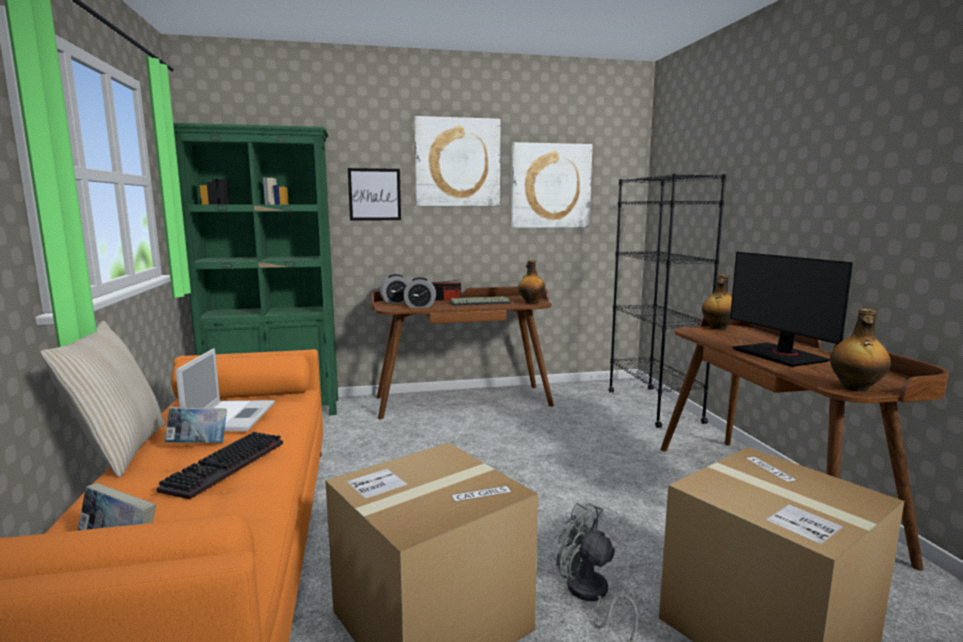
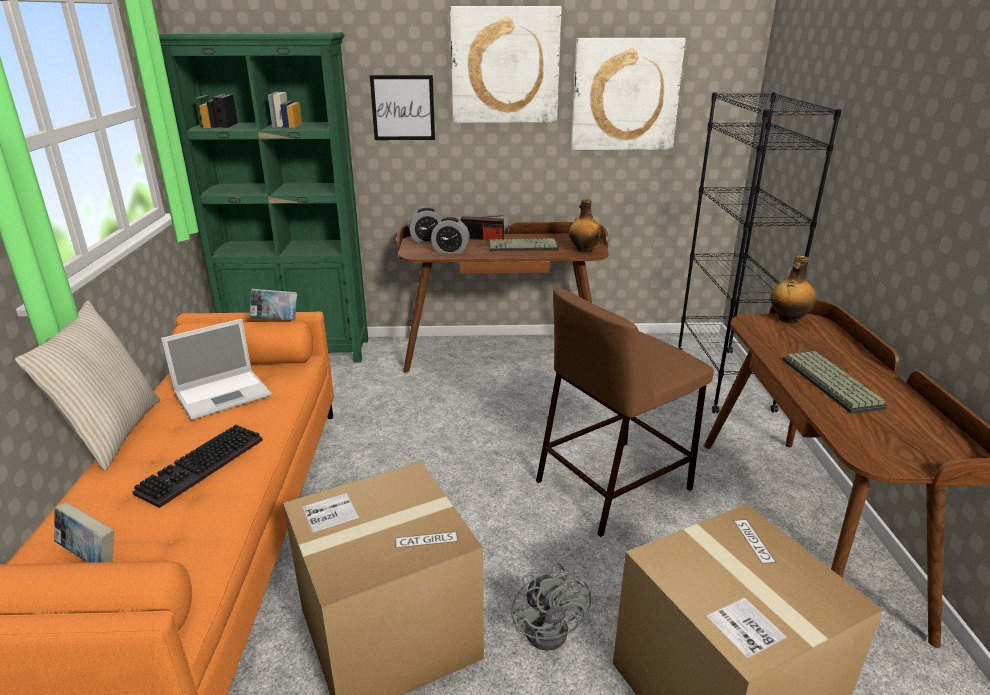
camera: 10 degrees right, 15 degrees up
(198, 445) = (184, 432): book -> book (276, 321)
(231, 416) = (224, 393): laptop -> laptop turned 45 degrees clockwise
(589, 595) = (552, 627): grey fan -> grey fan turned 150 degrees counterclockwise
(598, 482) = (614, 484): none -> brown stool
(780, 355) = (833, 383): monitor -> keyboard
(855, 388) = (885, 458): bottle -> none

